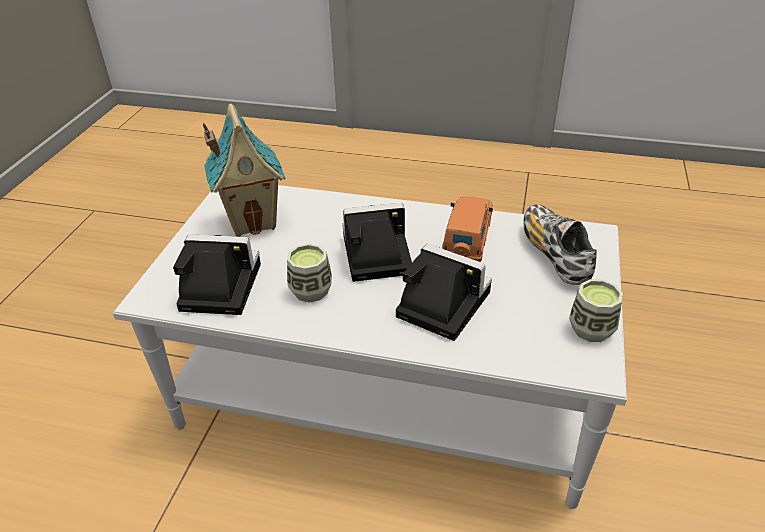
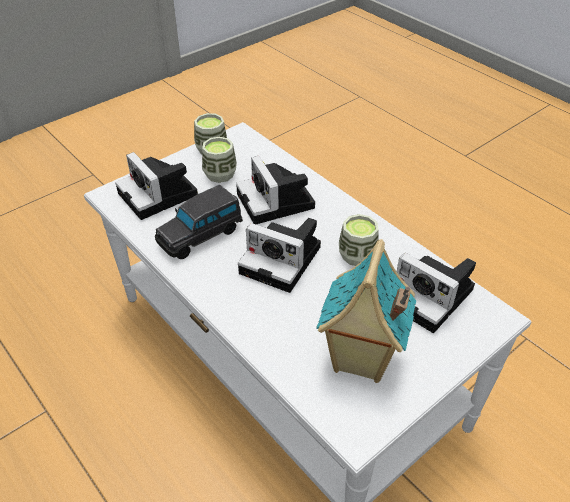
camera: 145 degrees left, 5 degrees up
(467, 241) = (201, 235): orange toy car -> black toy car
(536, 303) = (220, 174): none -> cup
(554, 254) = (160, 195): shoe -> camera

